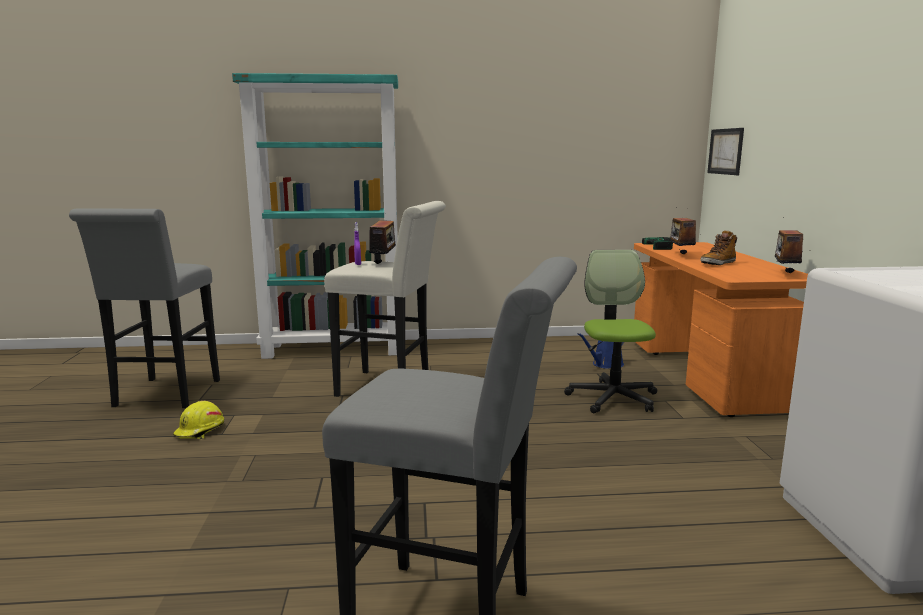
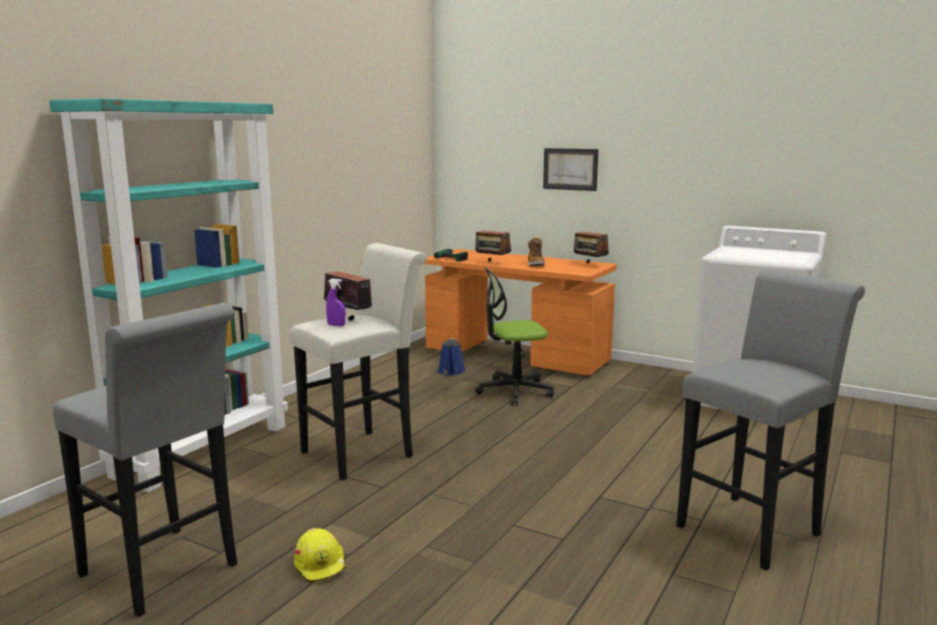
camera: 55 degrees left, 0 degrees up
(613, 398) = (514, 391): office chair -> office chair turned 45 degrees counterclockwise
(725, 151) = (468, 170): picture -> picture (570, 169)

